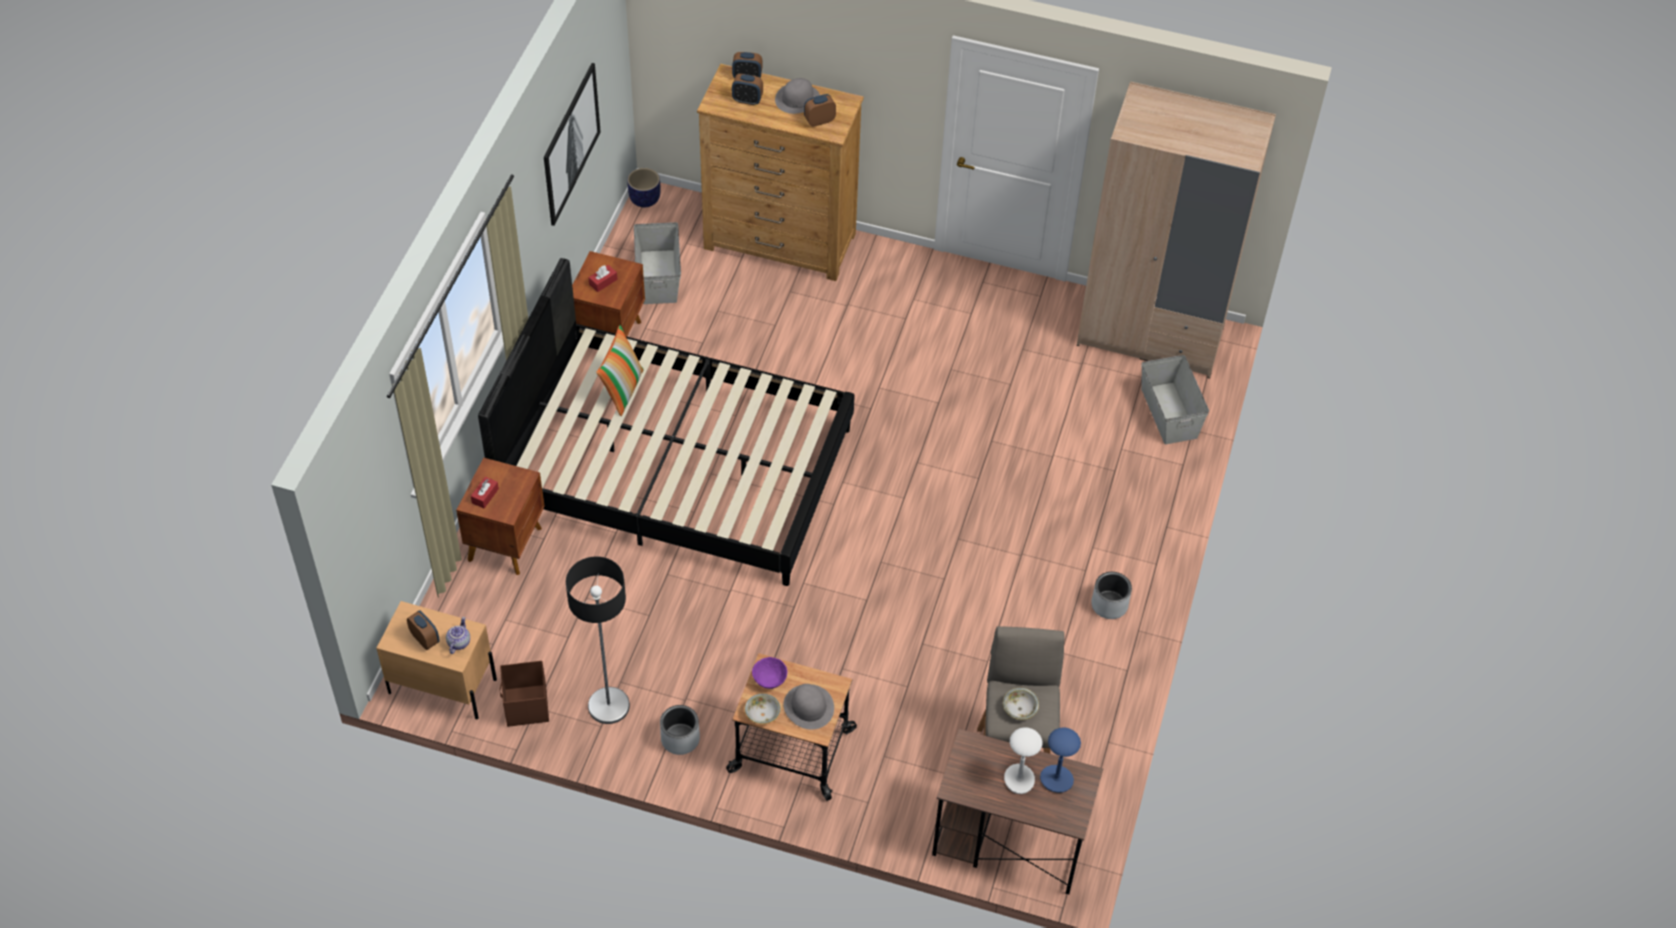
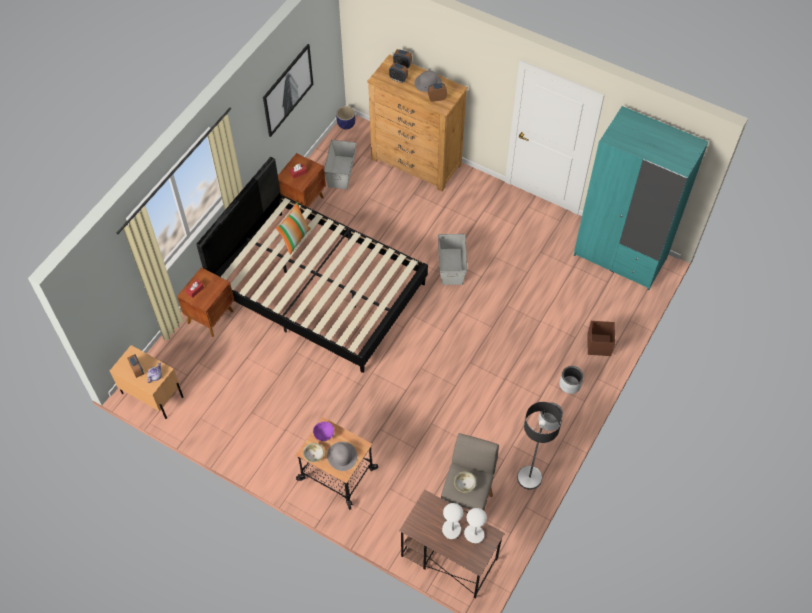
camera: 15 degrees right, 5 degrees up
(526, 706) = (195, 416): brown storage box -> brown storage box (598, 345)
(608, 706) = (241, 425): floor lamp -> floor lamp (529, 477)
(680, 738) = (275, 453): grey planter -> grey planter (570, 384)
(1056, 779) = (474, 534): blue table lamp -> white table lamp
(1151, 335) = (620, 256): beige wardrobe -> turquoise wardrobe
(1169, 412) = (618, 307): grey storage box -> grey storage box (451, 266)

